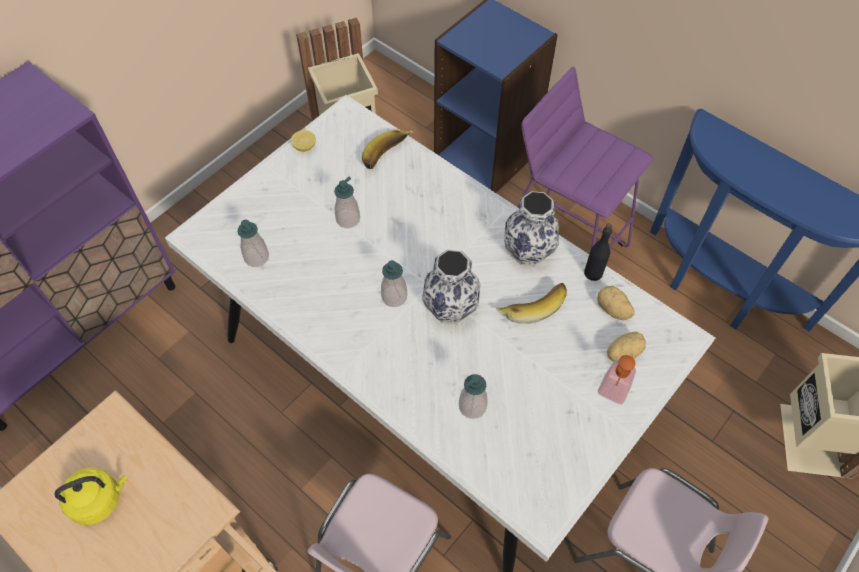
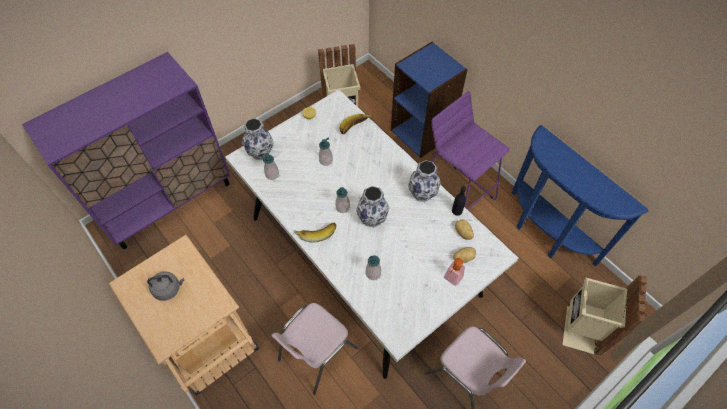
camera: 10 degrees right, 0 degrees up
(99, 500) = (169, 289): yellow kettle -> grey kettle
(227, 221) = (260, 152): none -> vase
(531, 305) = (417, 223): banana -> banana (316, 232)

